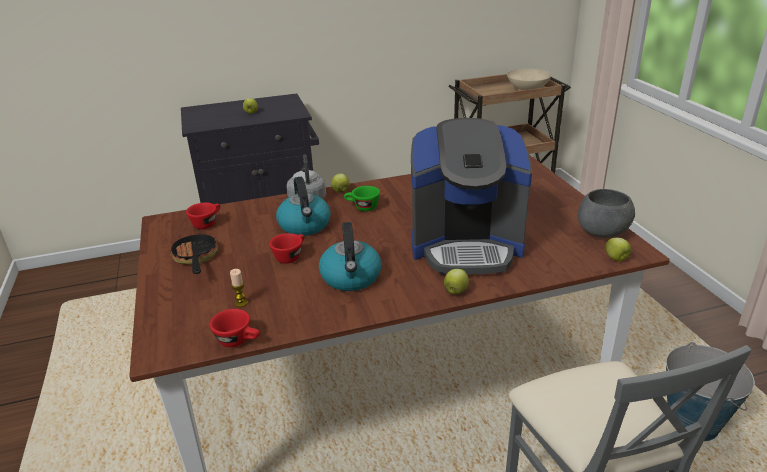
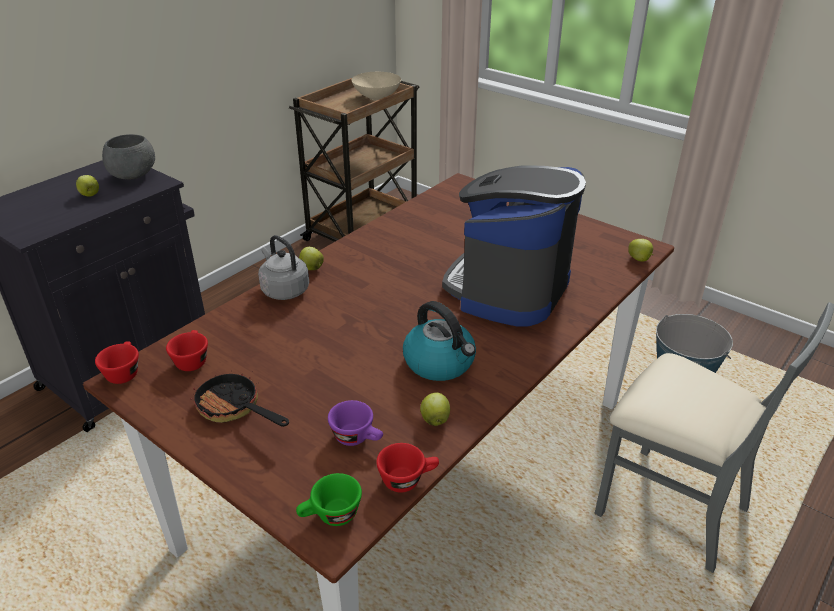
camera: 35 degrees left, 5 degrees up
(241, 303) = (358, 438): candle -> purple cup
(290, 256) = (347, 363): red cup -> red cup (123, 372)
(305, 226) = (320, 322): kettle -> none
(362, 207) = (358, 280): green cup -> green cup (330, 516)
(456, 291) = (550, 339): apple -> apple (435, 419)
(466, 246) = (508, 289): coffee machine -> coffee machine turned 150 degrees clockwise
(603, 233) = (604, 238): grey bowl -> grey bowl (134, 176)

